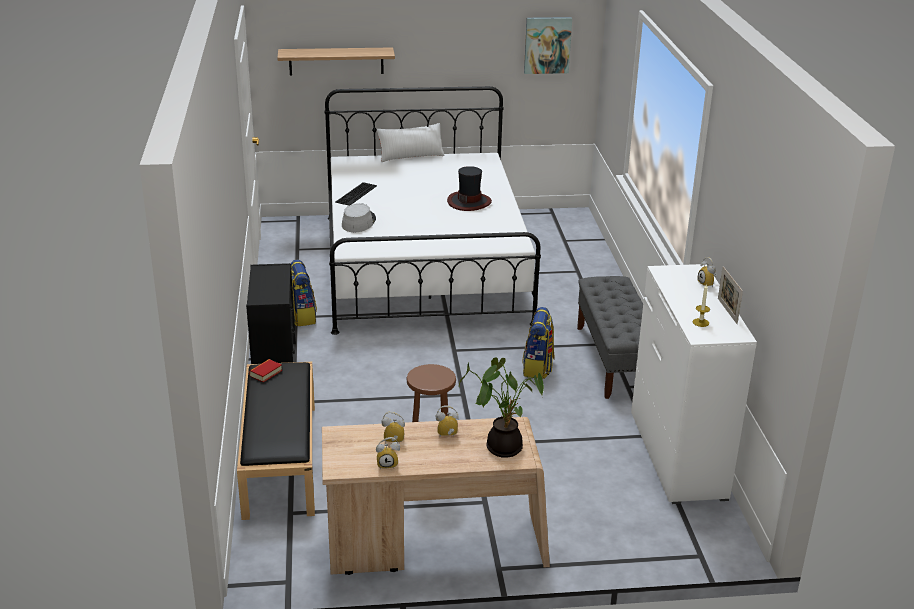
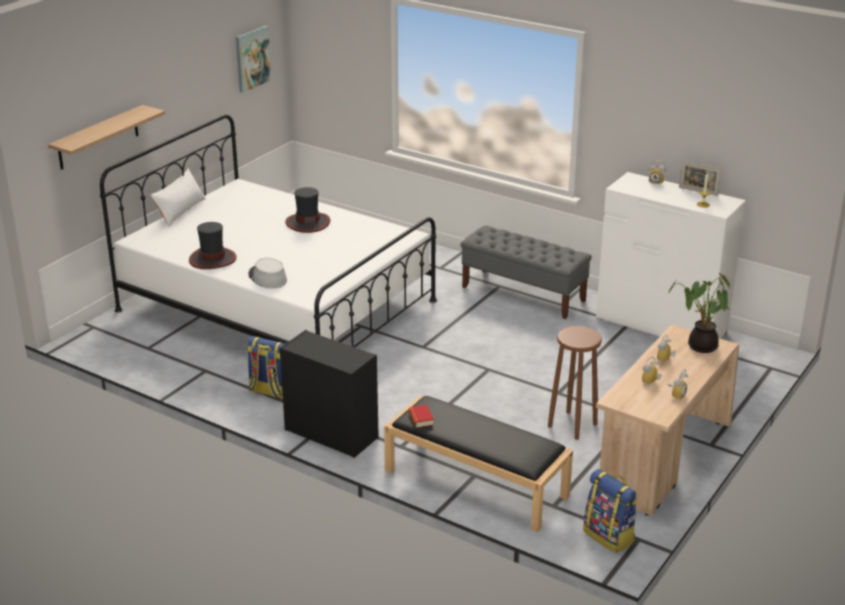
camera: 50 degrees left, 0 degrees up
(357, 194) = (213, 259): keyboard -> hat
(538, 368) = (494, 325): backpack -> backpack (609, 536)

